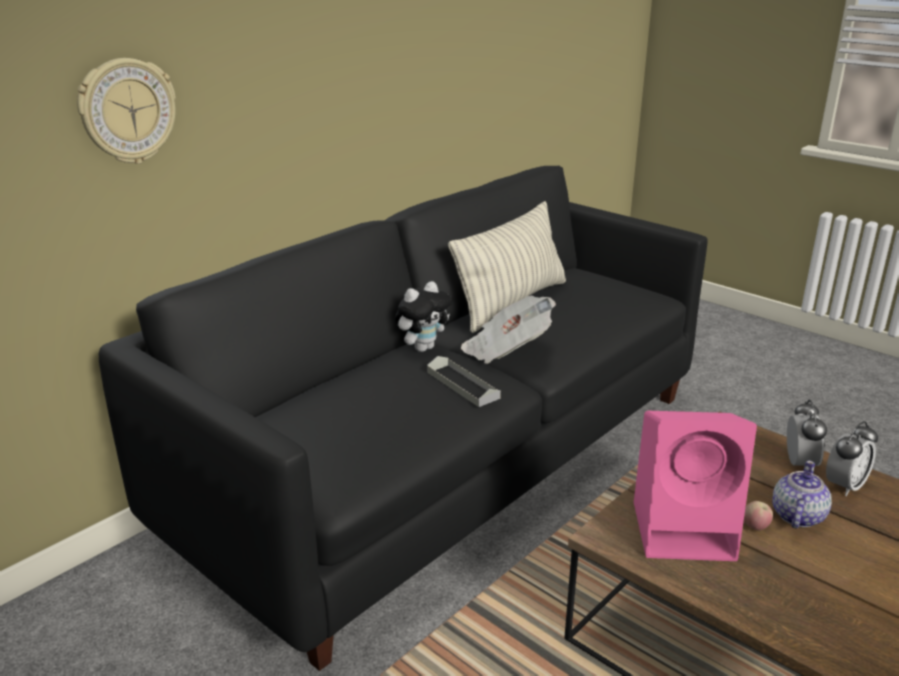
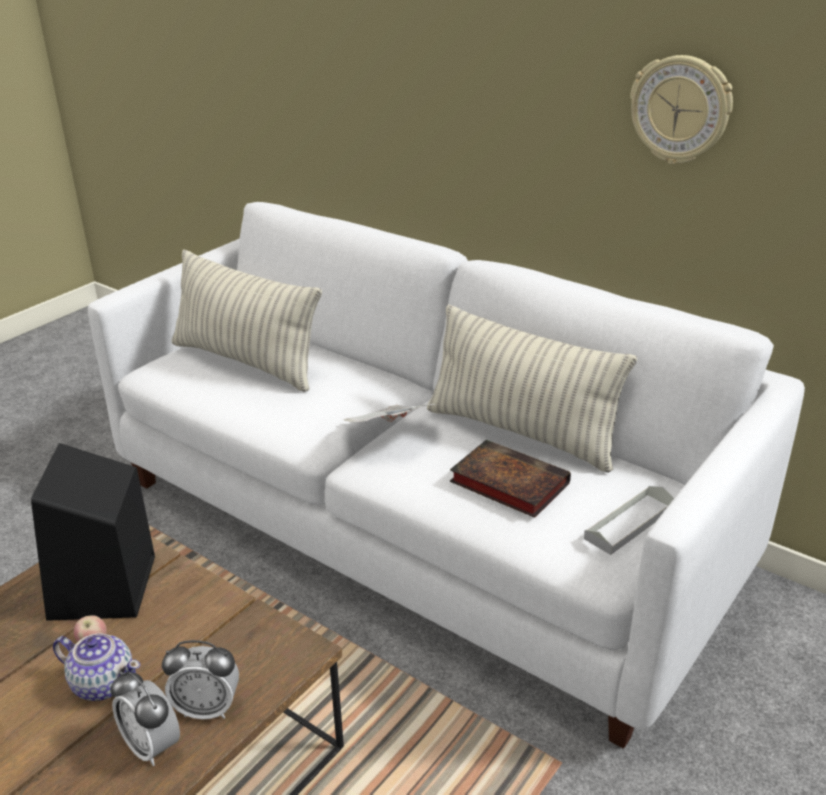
camera: 85 degrees right, 5 degrees up
(127, 111) = (311, 64): wall clock -> wall clock (680, 110)
(349, 419) = (246, 361): none -> pillow
(423, 347) = (393, 386): plush toy -> none
(450, 461) = (416, 527): black sofa -> white sofa
(462, 385) = (306, 411): grey tray -> grey tray (629, 523)
(578, 311) = (506, 483): none -> book
(686, 530) = (103, 589): pink speaker -> black speaker

